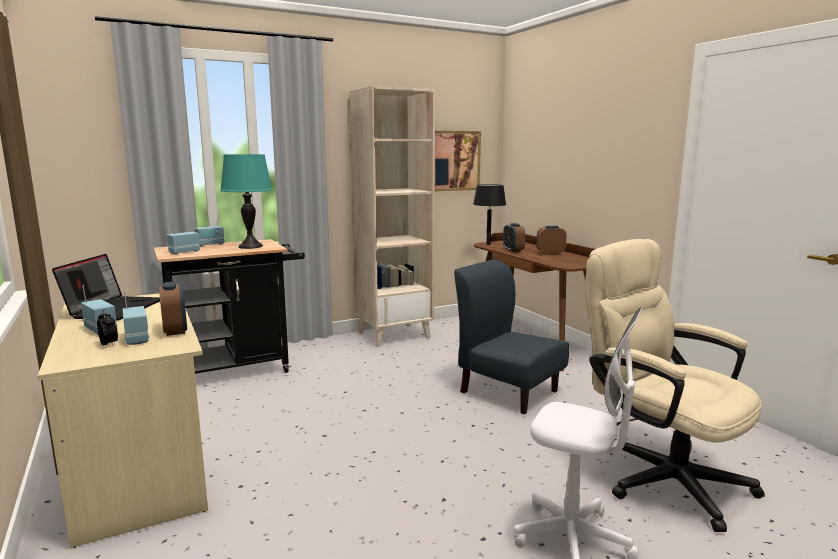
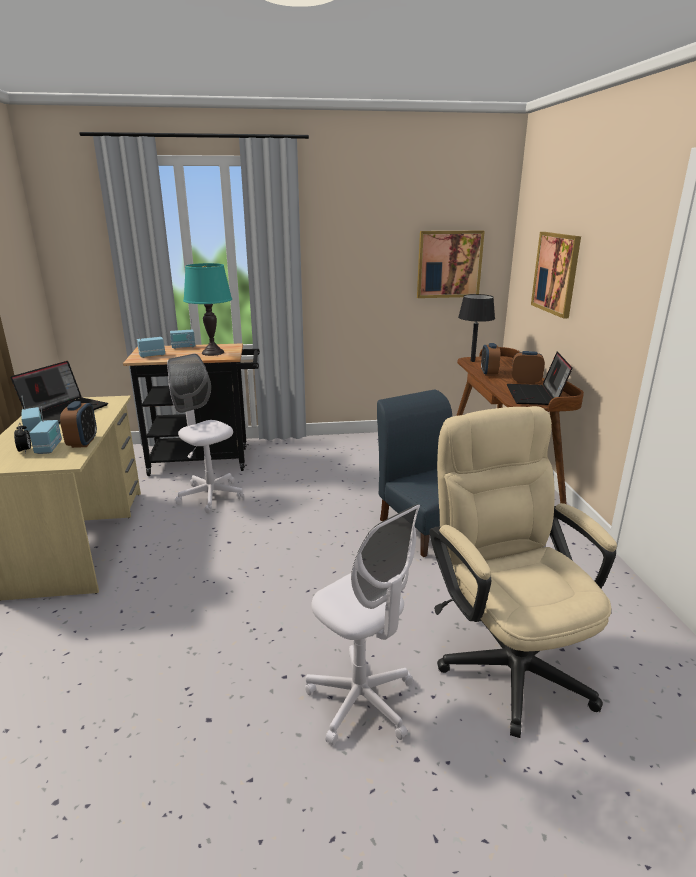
camera: 20 degrees right, 10 degrees up
(269, 399) = (210, 496): none -> white office chair
(394, 335) = (365, 443): beige bookcase -> none
(560, 159) = (556, 273): none -> picture
(570, 260) = (535, 396): none -> laptop

